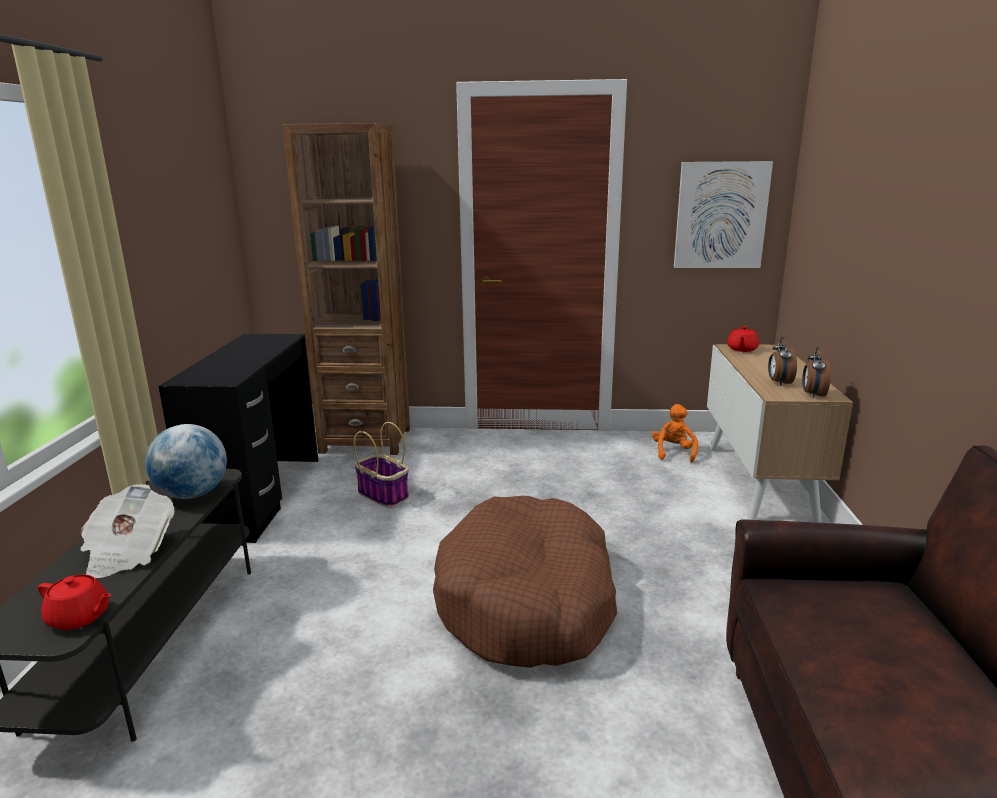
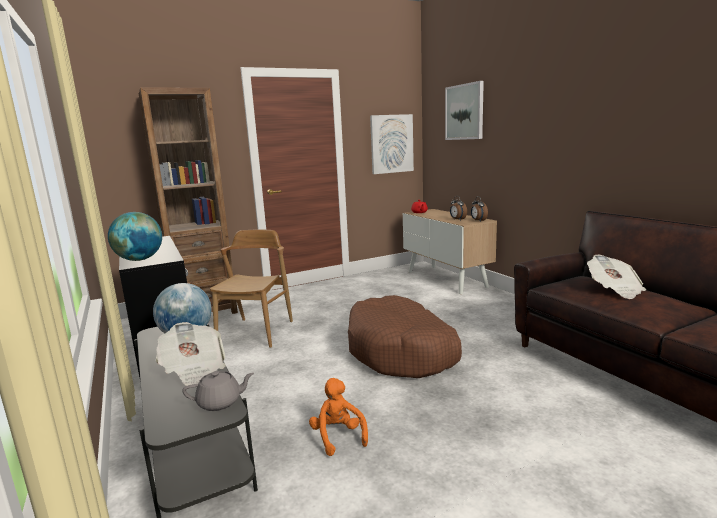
camera: 30 degrees left, 5 degrees down
(79, 617) = (220, 402): red teapot -> grey teapot
(202, 373) = (140, 260): none -> globe
(384, 495) = (256, 332): basket -> brown chair
(673, 452) = (393, 277): orange plush toy -> orange plush toy (338, 436)
(848, 170) = (464, 112): none -> picture
(889, 653) = (614, 290): none -> newspaper

